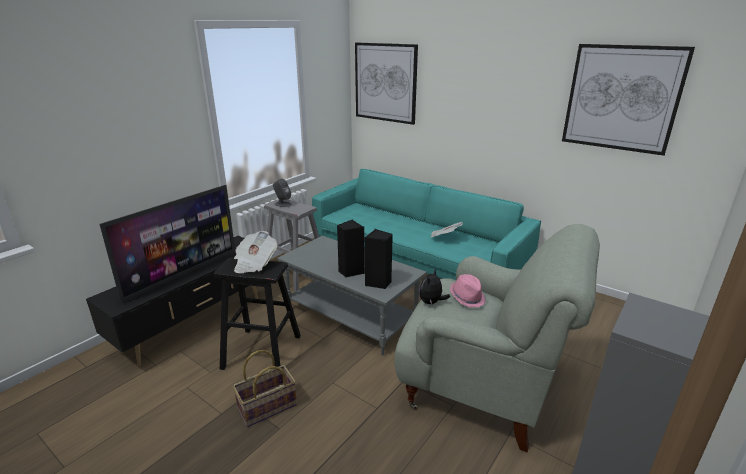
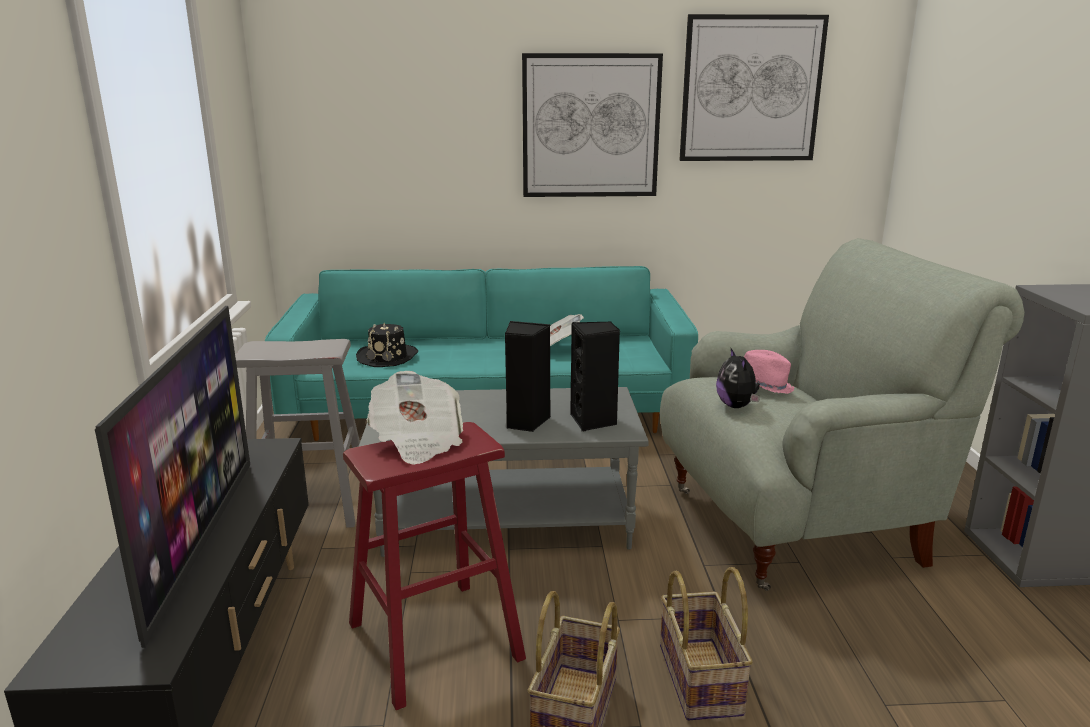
camera: 40 degrees left, 5 degrees down
(262, 352) = (434, 641): black stool -> red stool
(282, 204) = (272, 350): grey speaker -> none
(327, 427) = (701, 679): none -> basket
(366, 219) = (388, 357): none -> black hat
(385, 83) = (342, 98): picture -> picture (590, 126)

